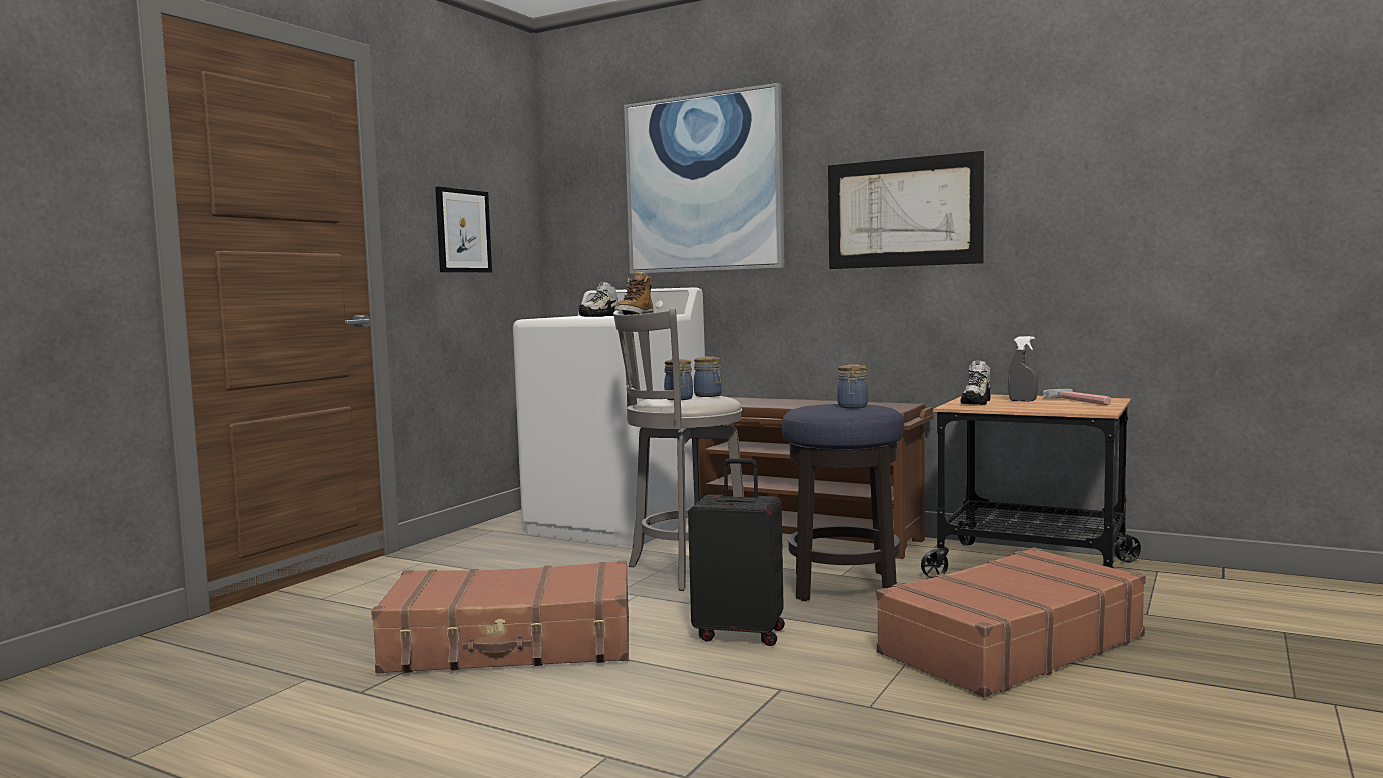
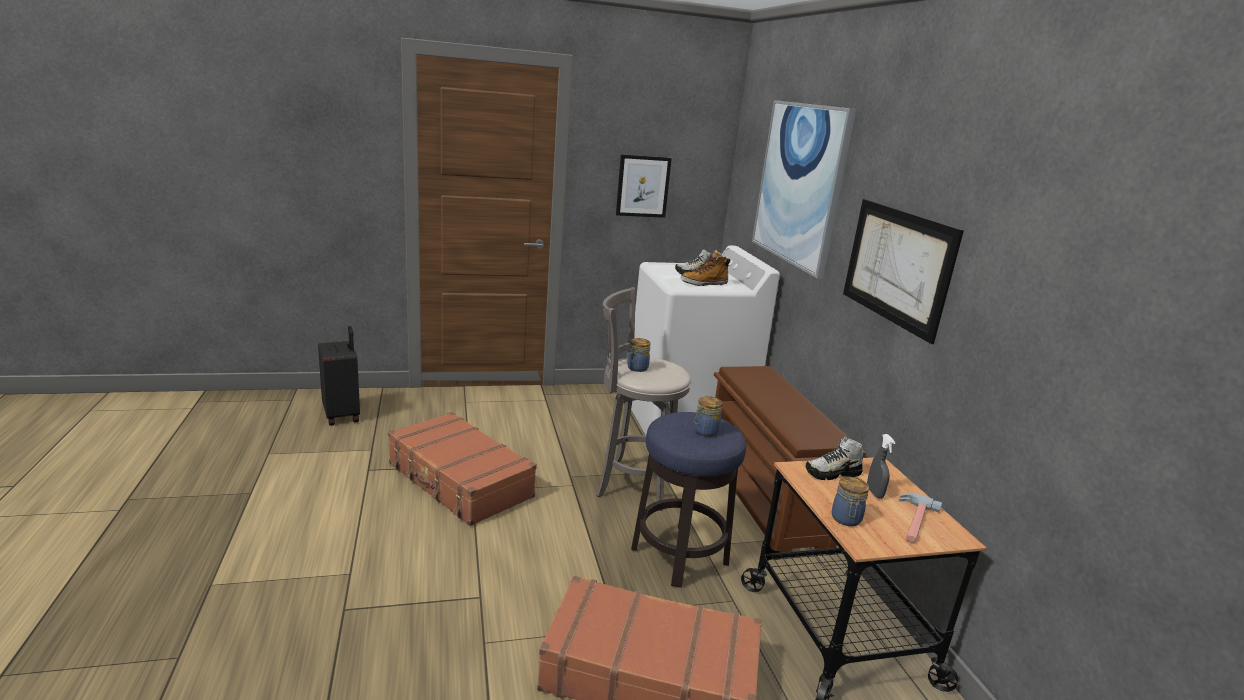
camera: 45 degrees right, 15 degrees up
(709, 395) = (665, 373): jar -> jar (846, 519)
(740, 633) = (550, 547): black suitcase -> black suitcase (343, 415)

